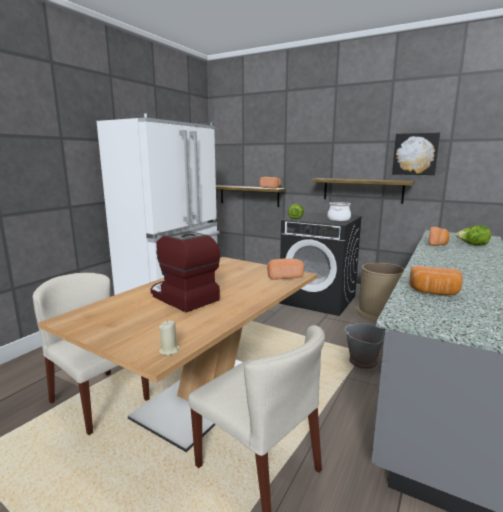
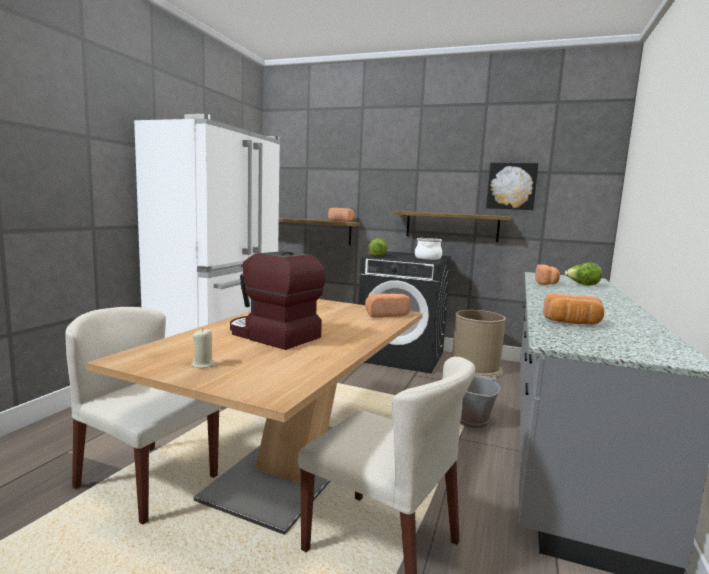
camera: 10 degrees left, 5 degrees down
(169, 350) = (287, 387): beige candle -> beige candle (203, 365)

